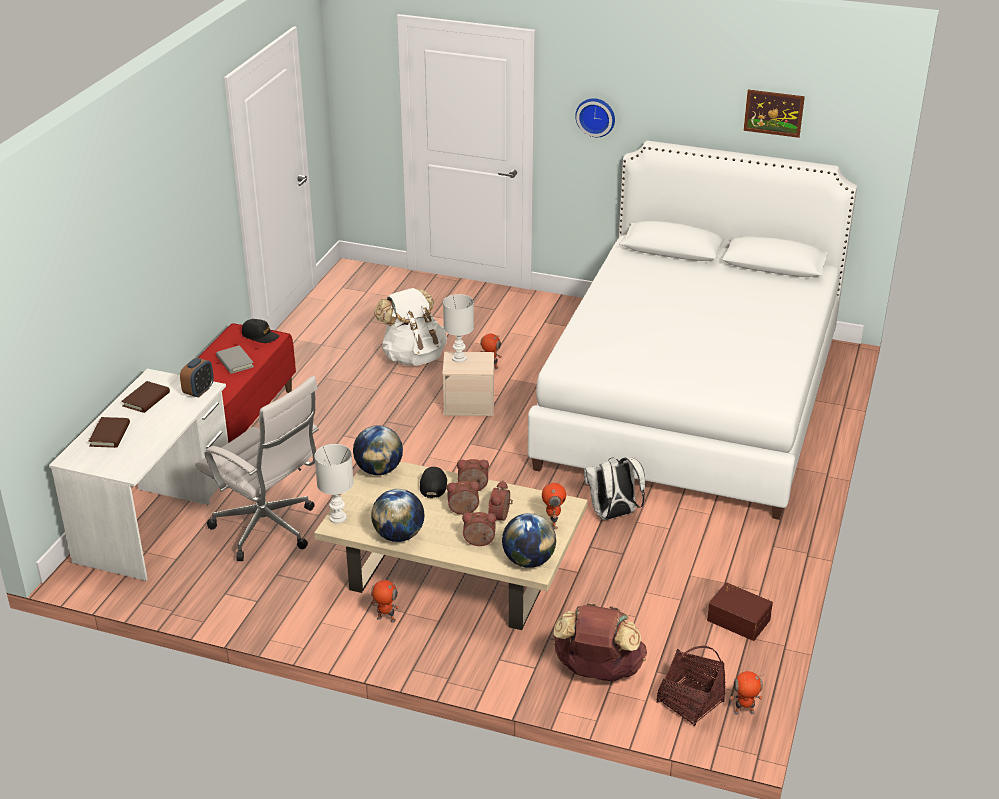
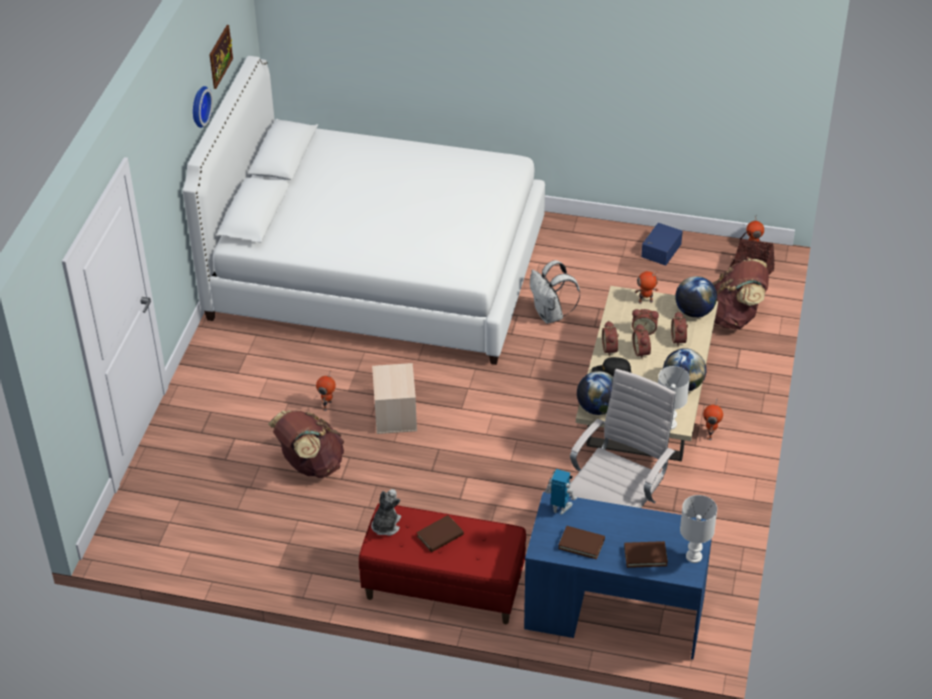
camera: 95 degrees left, 10 degrees up
(156, 518) = (614, 613): white desk -> blue desk
(199, 391) = (560, 508): alarm clock -> toy robot
(235, 362) = (440, 535): grey book -> brown book
(260, 336) = (385, 525): black cap -> plush toy
(413, 356) = (310, 465): white backpack -> brown backpack
(459, 358) = (386, 388): white table lamp -> white table lamp (693, 556)
(596, 116) = (163, 183): wall clock -> wall clock (198, 106)
(739, 619) = (660, 250): brown storage box -> blue storage box

